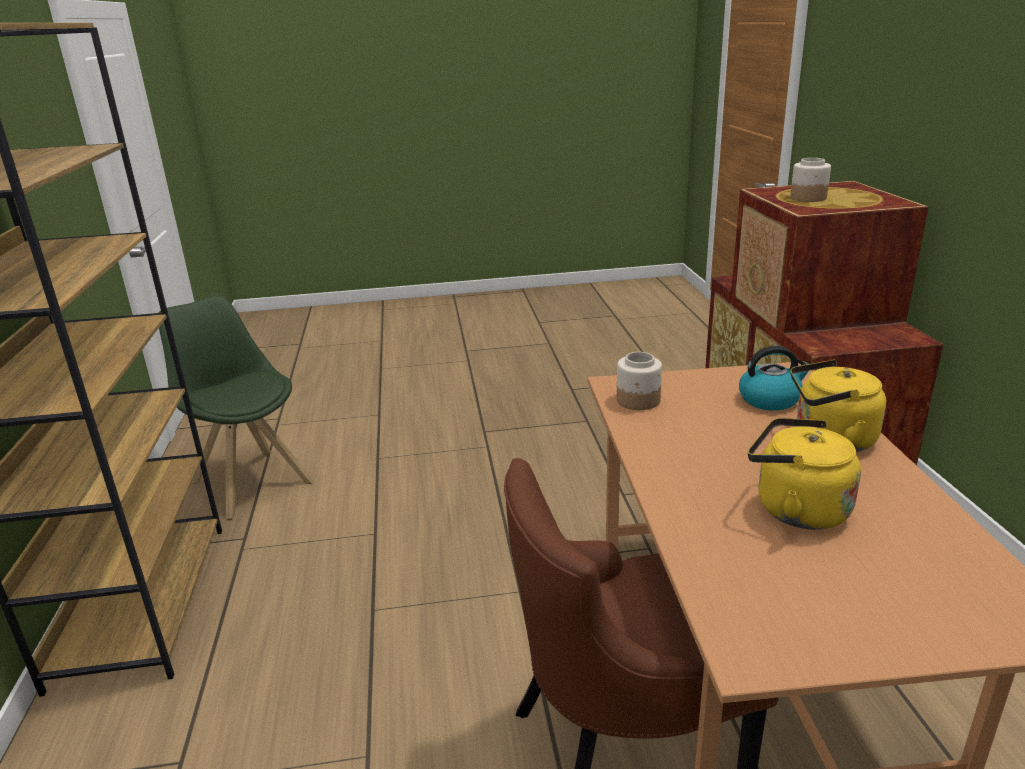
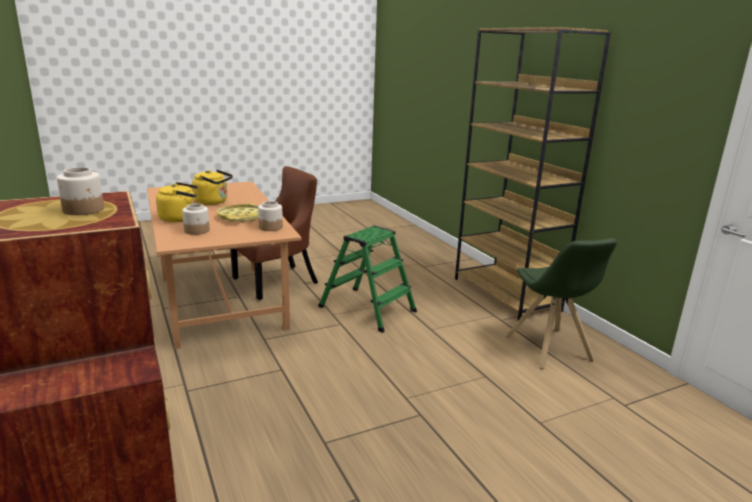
camera: 160 degrees right, 5 degrees down
(251, 482) = (549, 348): green chair -> green chair turned 45 degrees clockwise
(447, 597) = (367, 309): none -> green step ladder
(699, 435) = (242, 217): none -> yellow tray
(770, 399) = (197, 231): kettle -> jar

